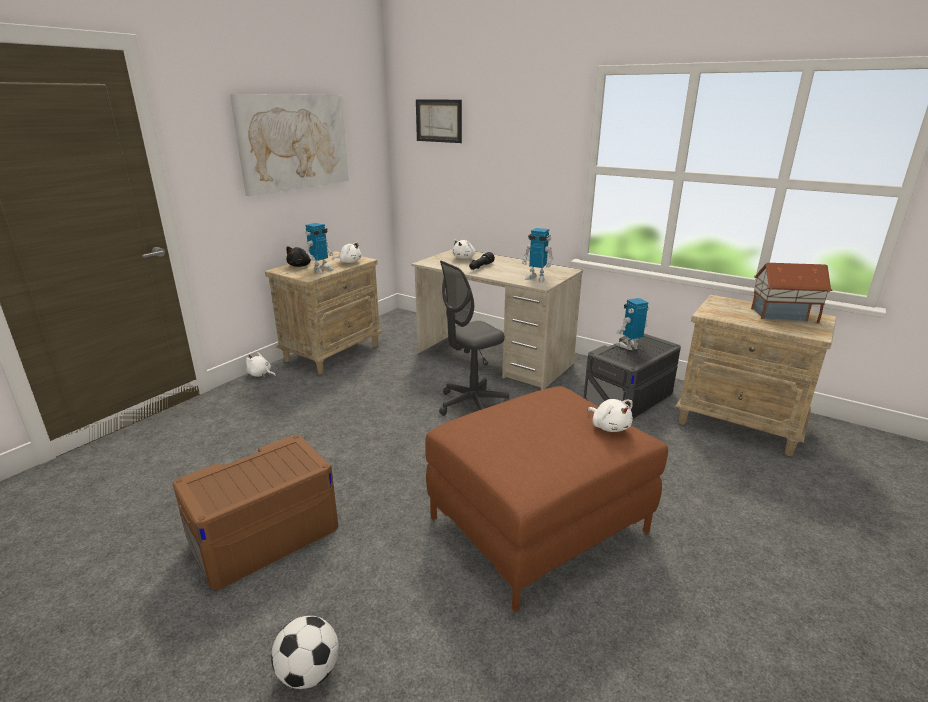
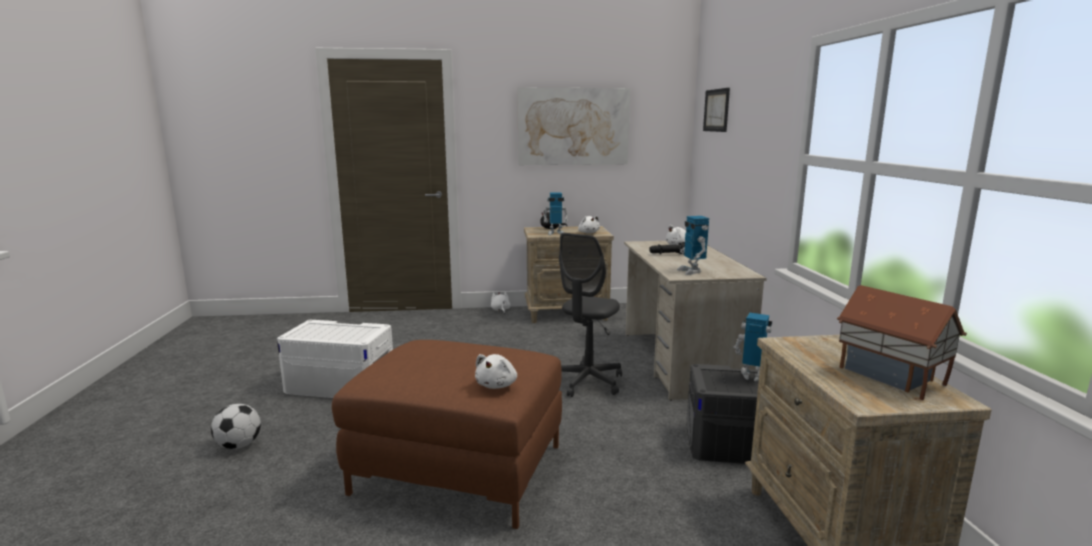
camera: 50 degrees right, 10 degrees down
(265, 536) = (340, 384): brown storage box -> white storage box
(472, 404) = (587, 382): grey office chair -> grey office chair turned 75 degrees counterclockwise

